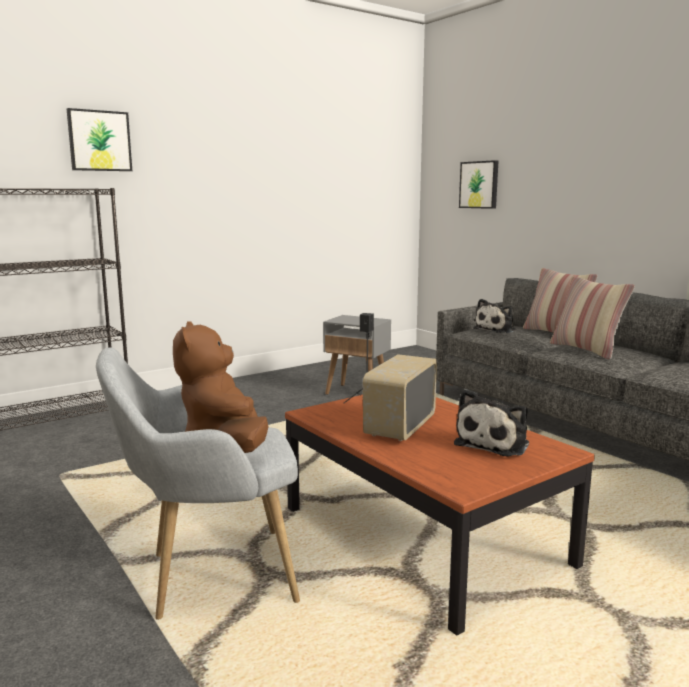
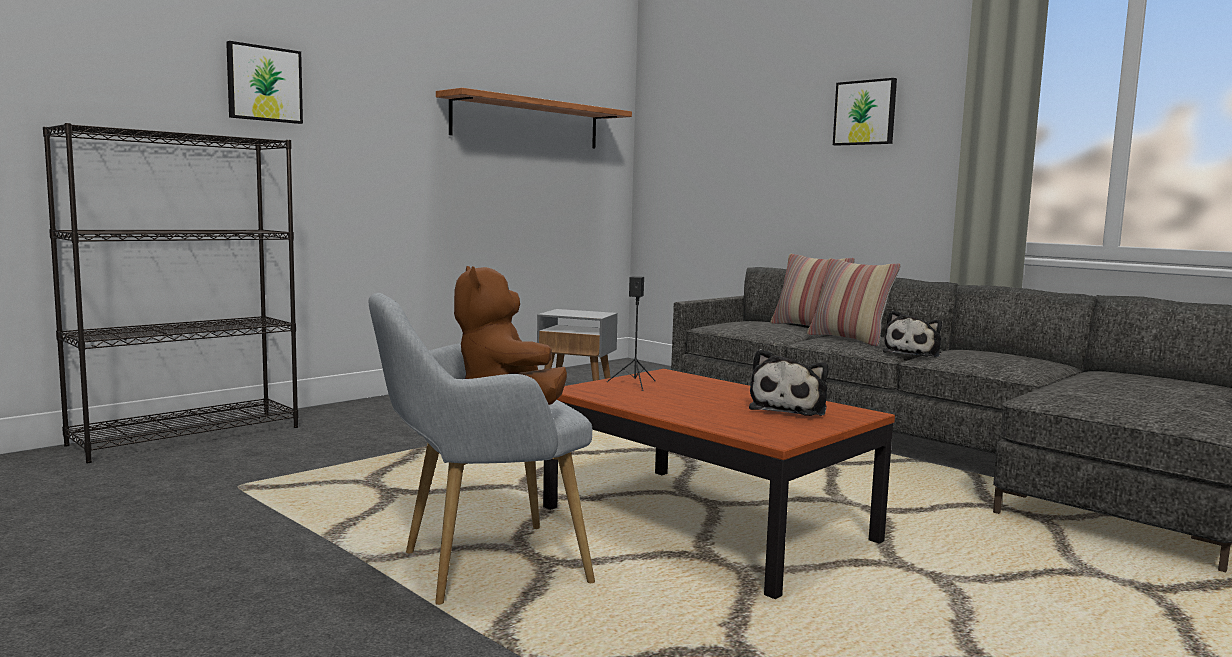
camera: 10 degrees left, 5 degrees down
(325, 157) = (527, 122): none -> shelf
(399, 427) = (682, 399): radio -> none
(479, 185) = (708, 162): picture -> picture (865, 113)
(497, 329) = (742, 324): plush toy -> plush toy (914, 353)

